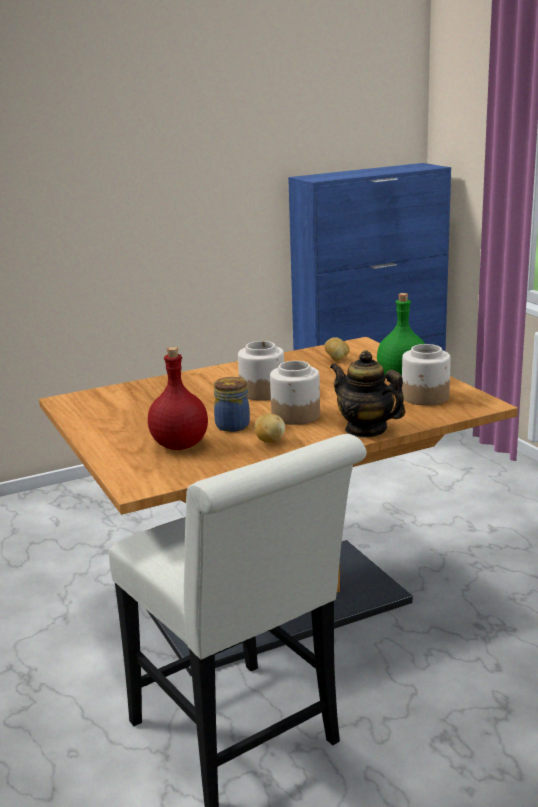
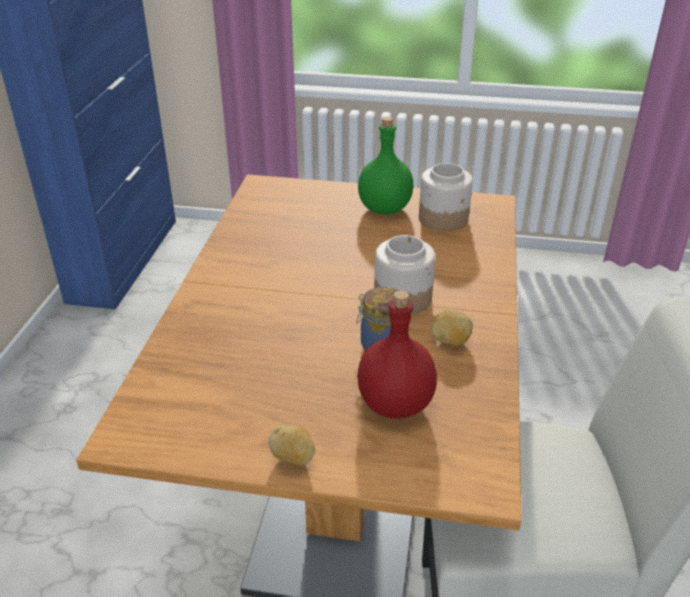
camera: 55 degrees left, 15 degrees up
(262, 392) = (312, 289): jar -> none
(337, 359) = (285, 213): potato -> potato (293, 458)
(366, 430) = (484, 279): teapot -> none

